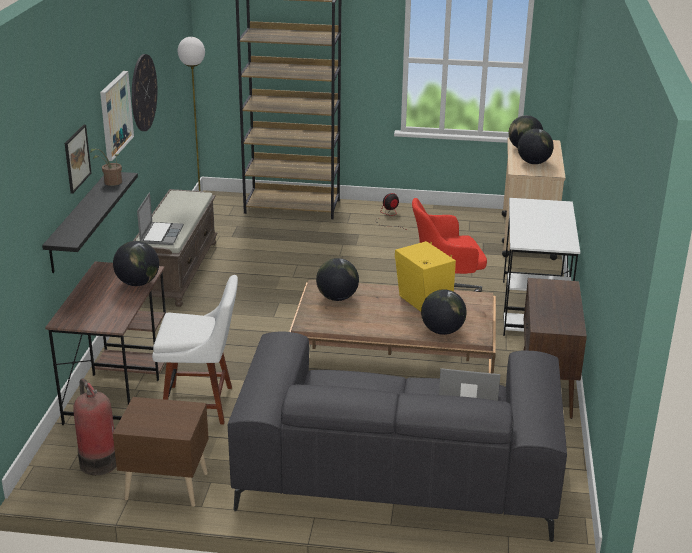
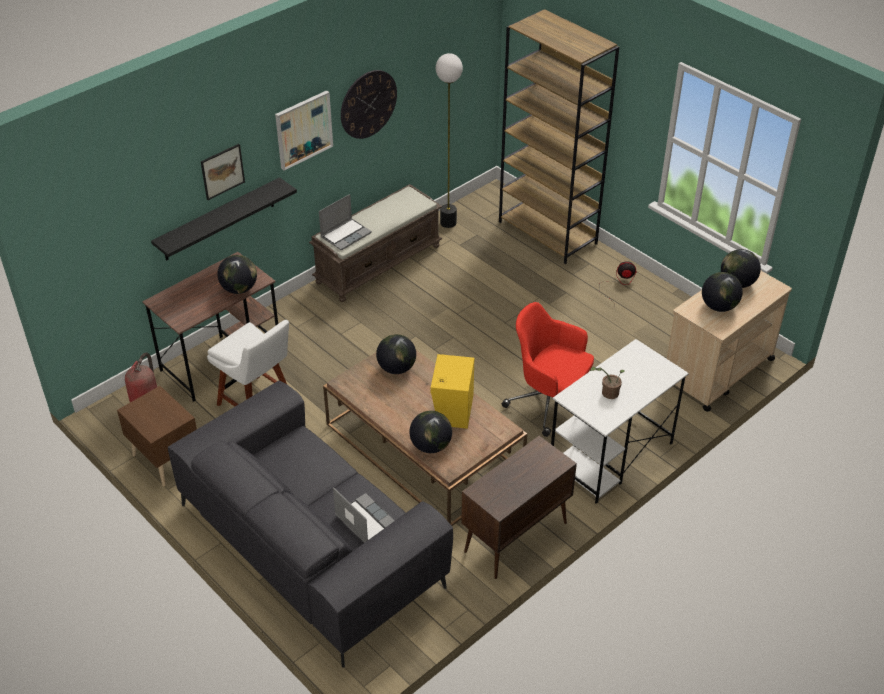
camera: 40 degrees right, 15 degrees up
(110, 183) = (265, 192): potted plant -> potted plant (607, 393)

